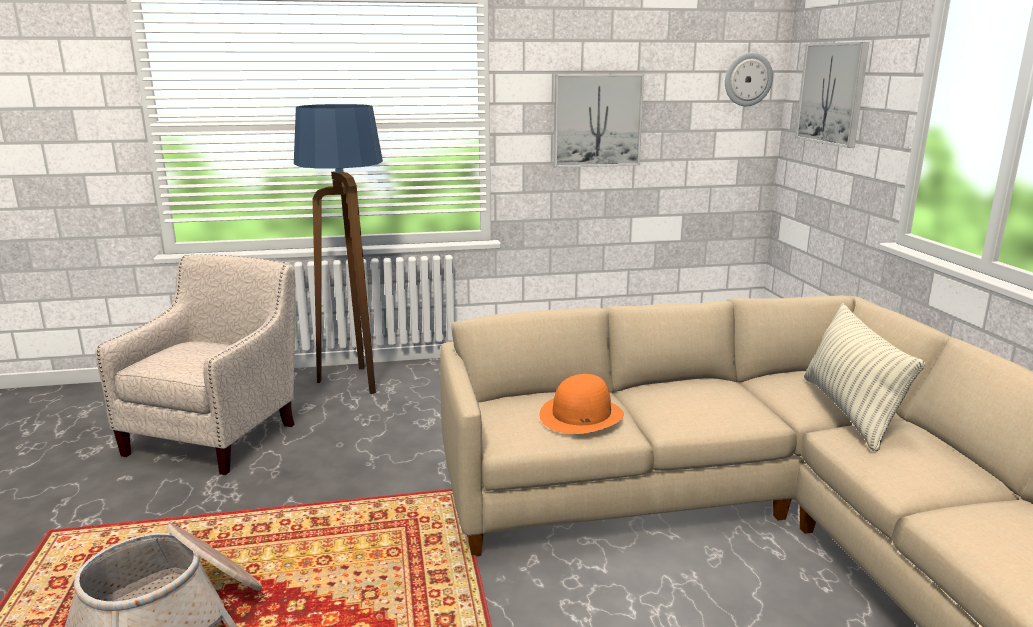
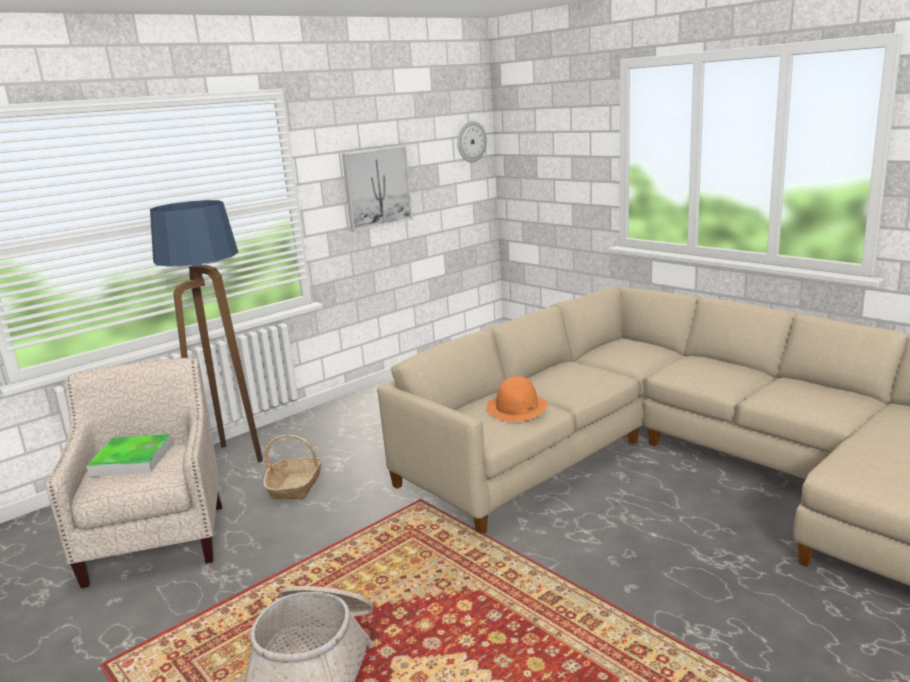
camera: 30 degrees left, 0 degrees up
(197, 349) = (132, 459): none -> tray
(371, 428) = (296, 486): none -> basket
(832, 93) = (542, 147): picture -> none
(848, 411) = (658, 359): pillow -> none

